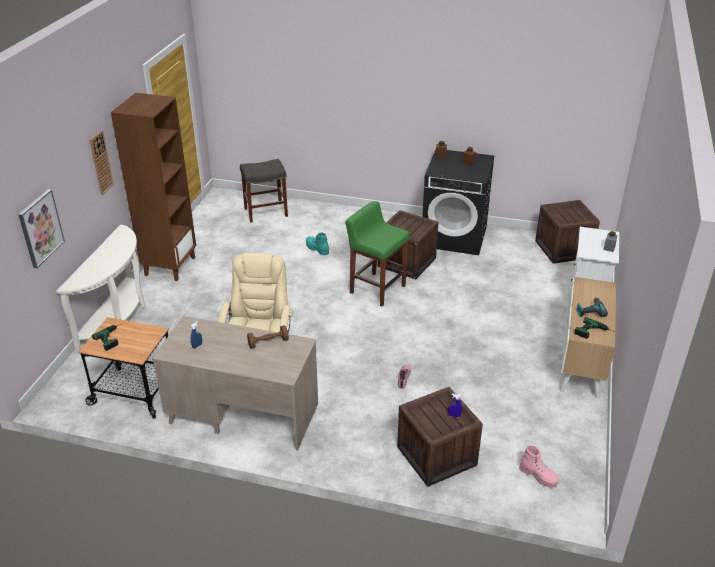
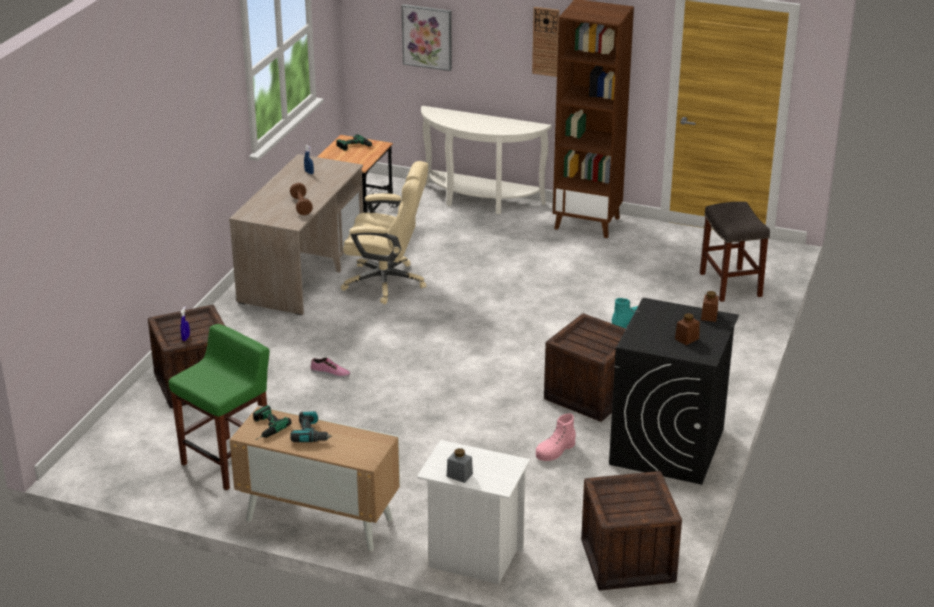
camera: 95 degrees right, 5 degrees down
(377, 289) = (522, 365): green stool -> green stool (228, 462)
(538, 476) = (136, 448): pink boot -> pink boot (555, 451)

